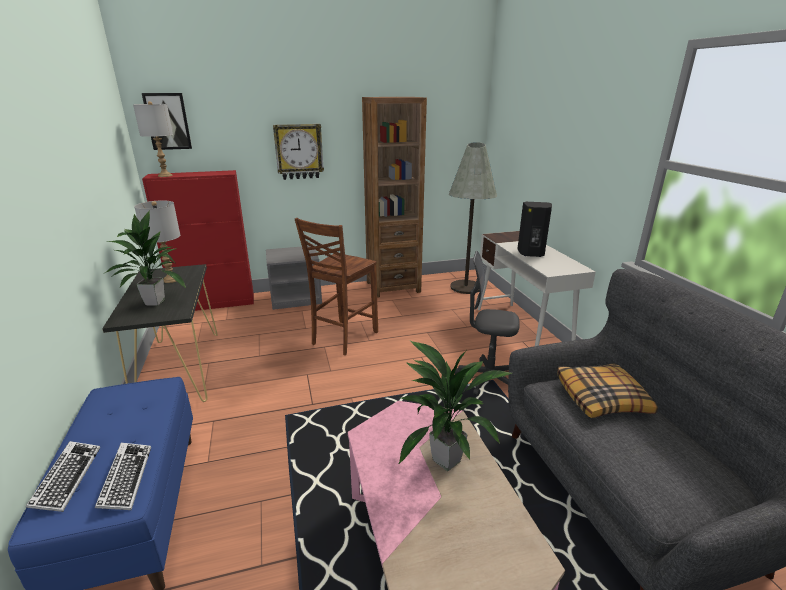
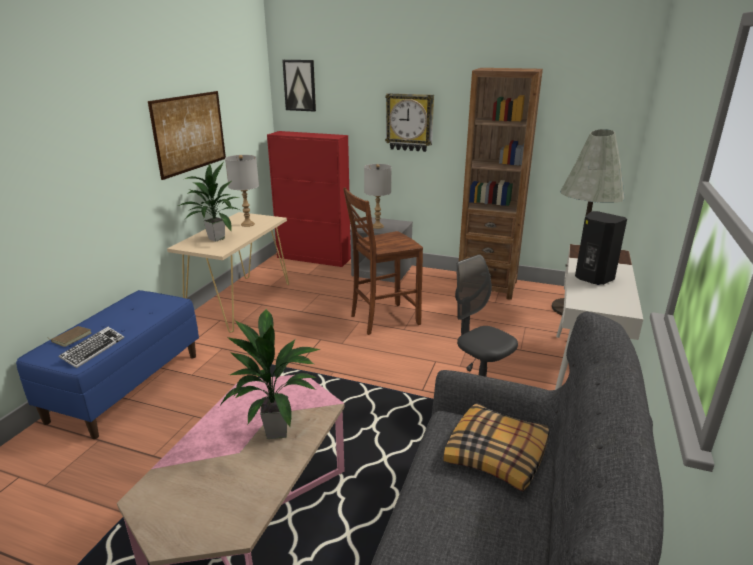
camera: 35 degrees right, 0 degrees up
(67, 479) = (71, 337): keyboard -> brown book
(86, 181) = (190, 133): none -> picture
(165, 175) = (286, 134): grey table lamp -> grey table lamp (377, 226)
(180, 368) = (240, 302): black console table -> beige console table

